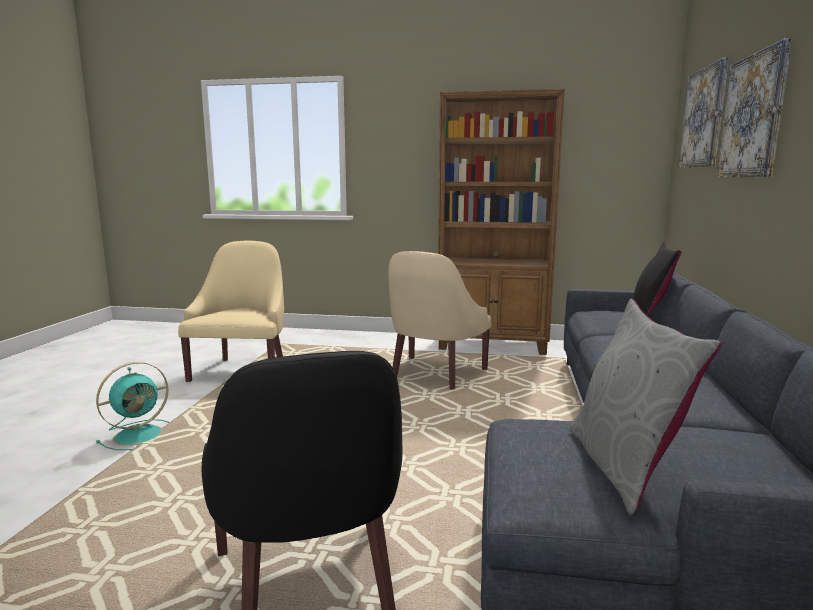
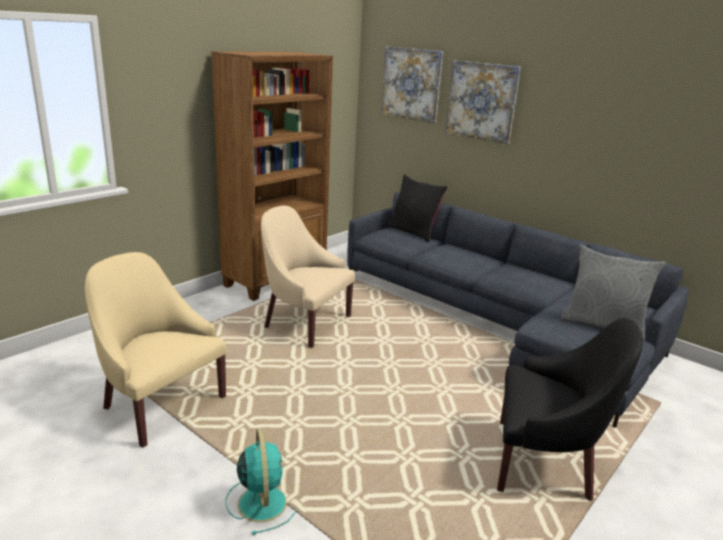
camera: 60 degrees left, 10 degrees up
(434, 374) = (304, 323): beige armchair -> beige armchair turned 150 degrees clockwise

